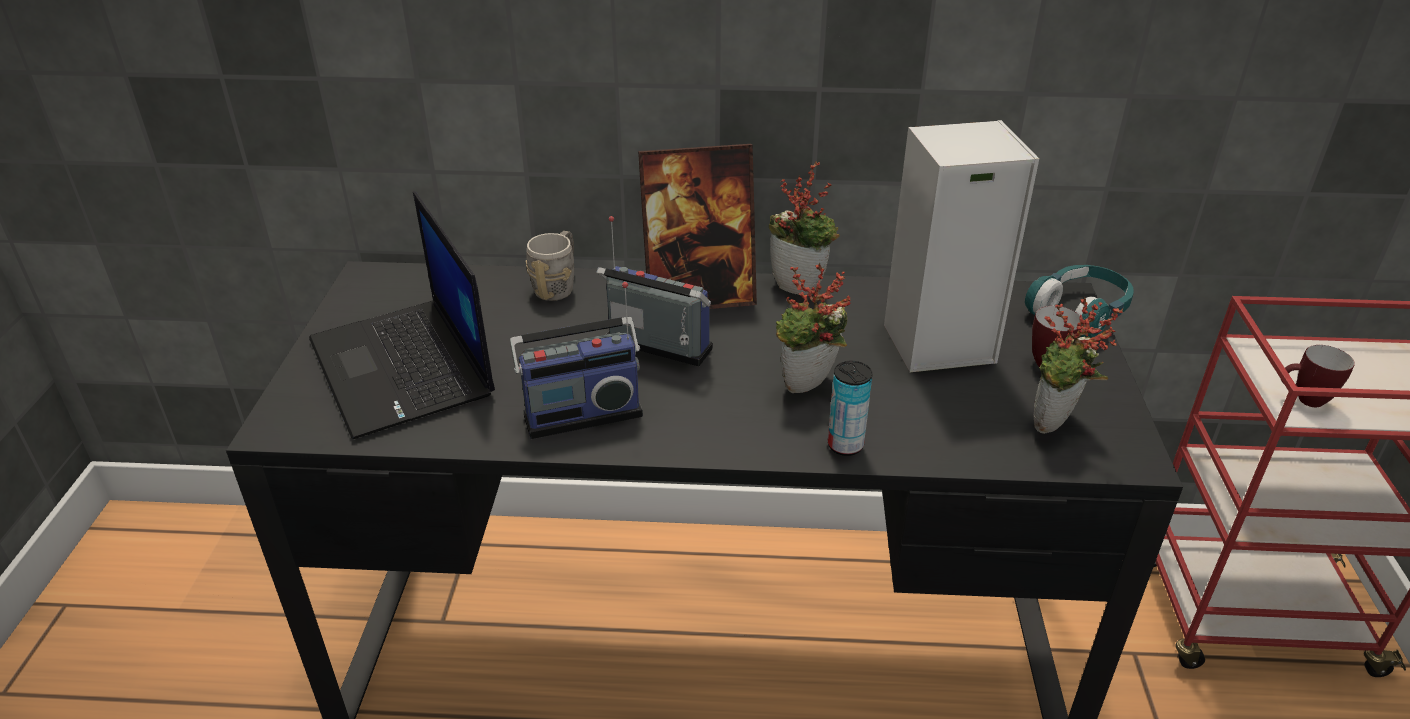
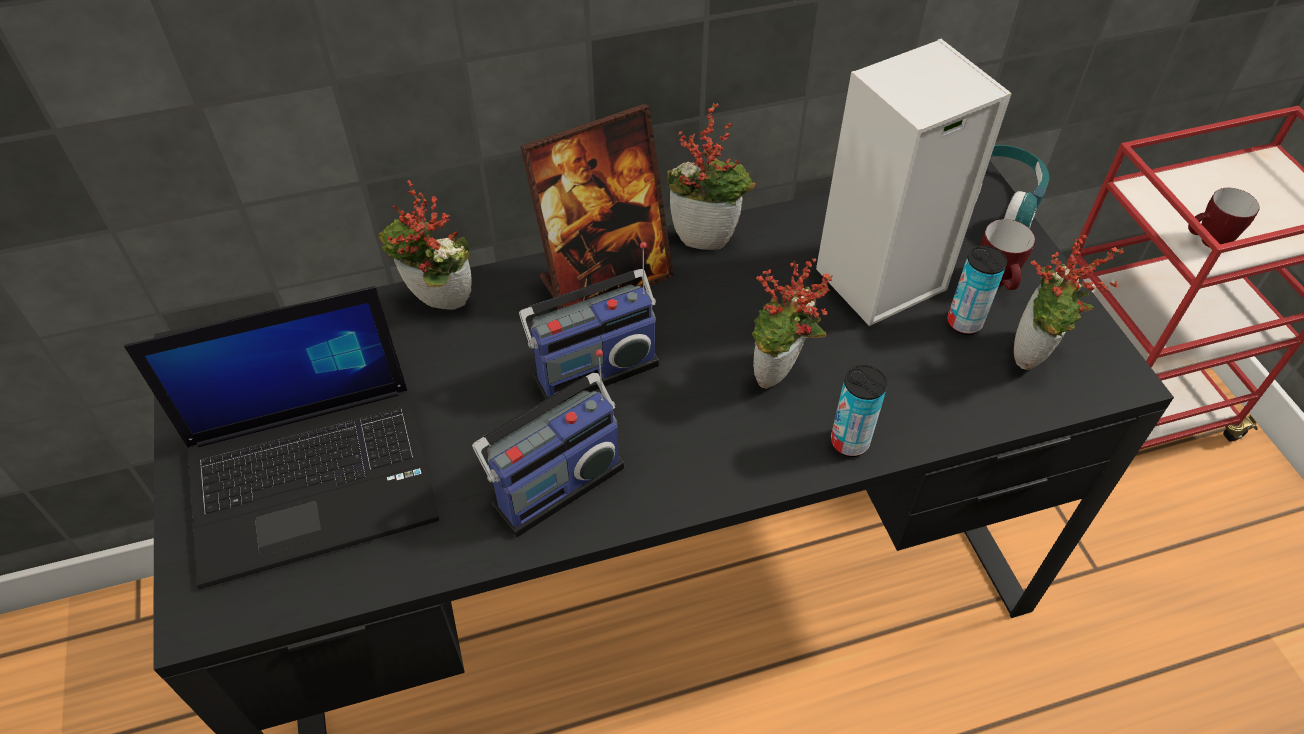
camera: 20 degrees left, 15 degrees up
(404, 368) = (315, 479): laptop -> laptop turned 60 degrees counterclockwise
(558, 286) = (437, 306): grey mug -> potted plant
(656, 349) = (593, 368): radio -> radio turned 150 degrees clockwise
(1000, 389) = (964, 323): none -> can

